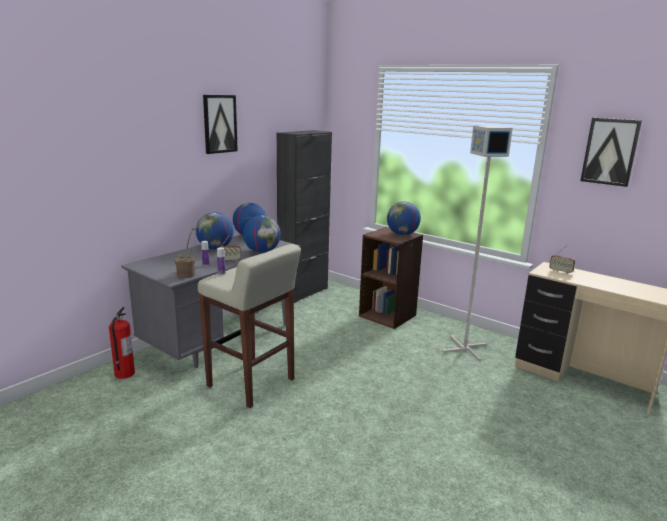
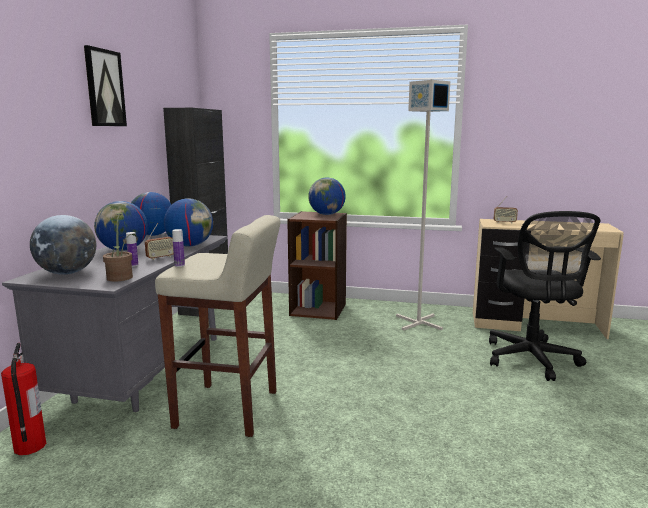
camera: 25 degrees left, 5 degrees down
(161, 264) = (67, 273): none -> globe
(537, 412) = (532, 360): none -> black office chair
(610, 151) = (525, 104): picture -> none

